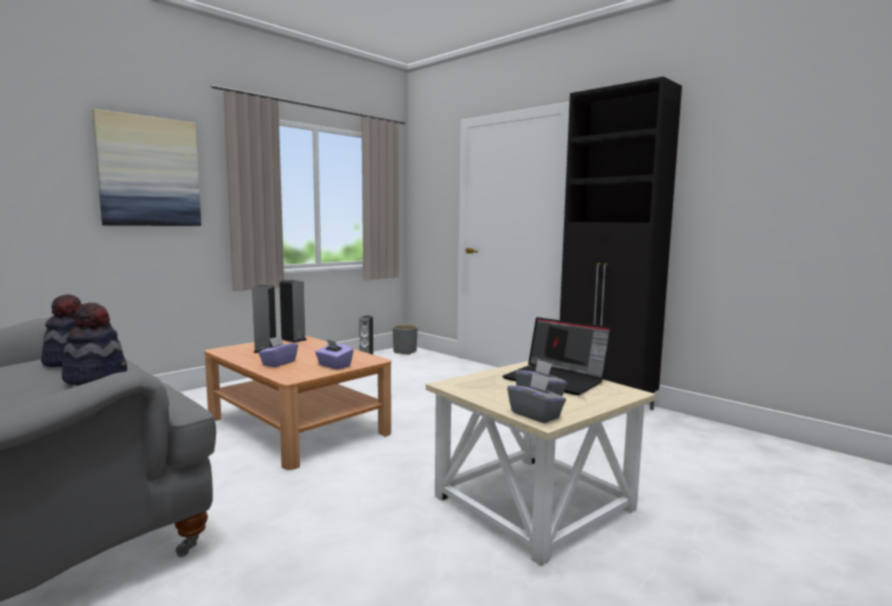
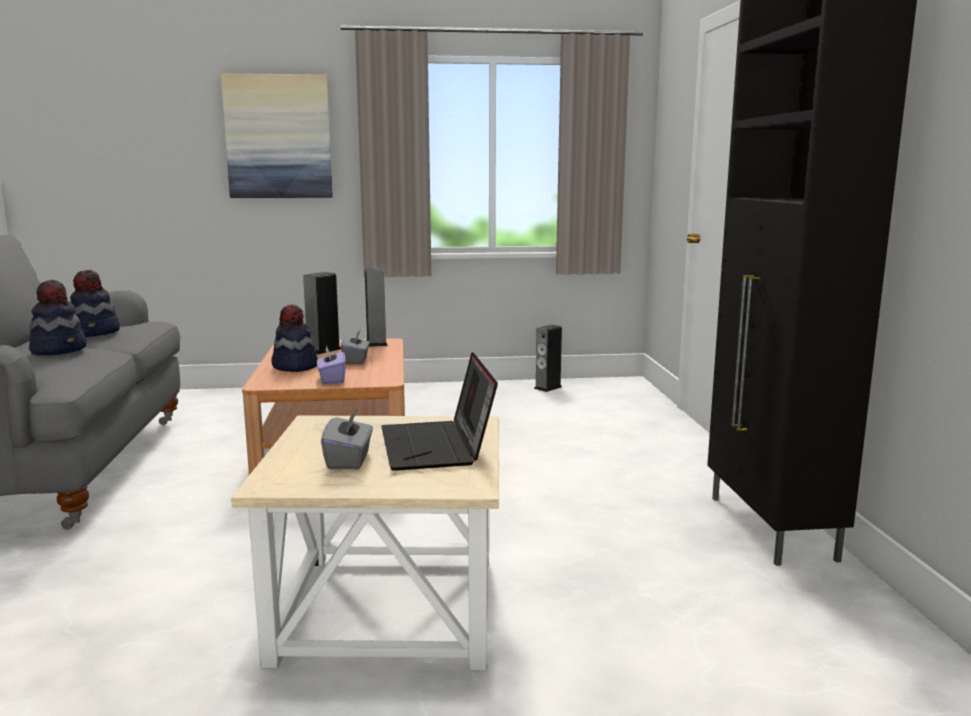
camera: 40 degrees right, 5 degrees up
(278, 363) = (294, 367): purple tissue box -> hat
(405, 352) = (618, 386): grey planter -> none
(535, 415) = (278, 477): grey tissue box -> grey tissue box (356, 360)

